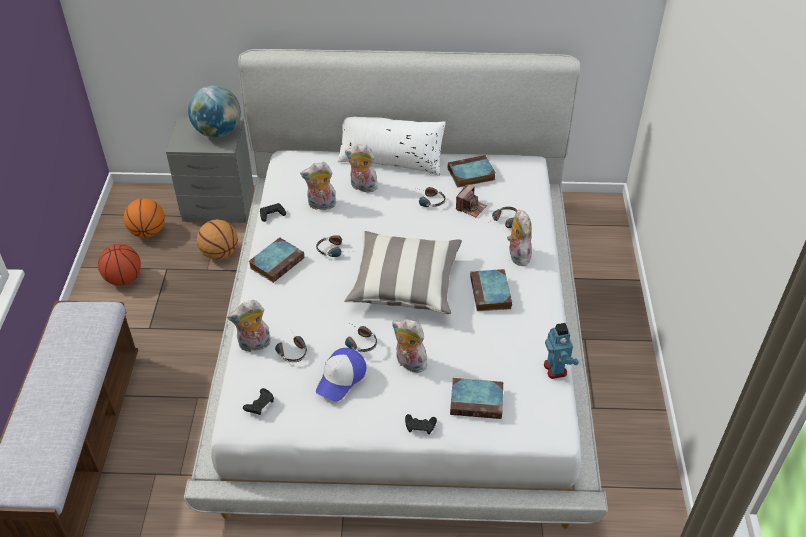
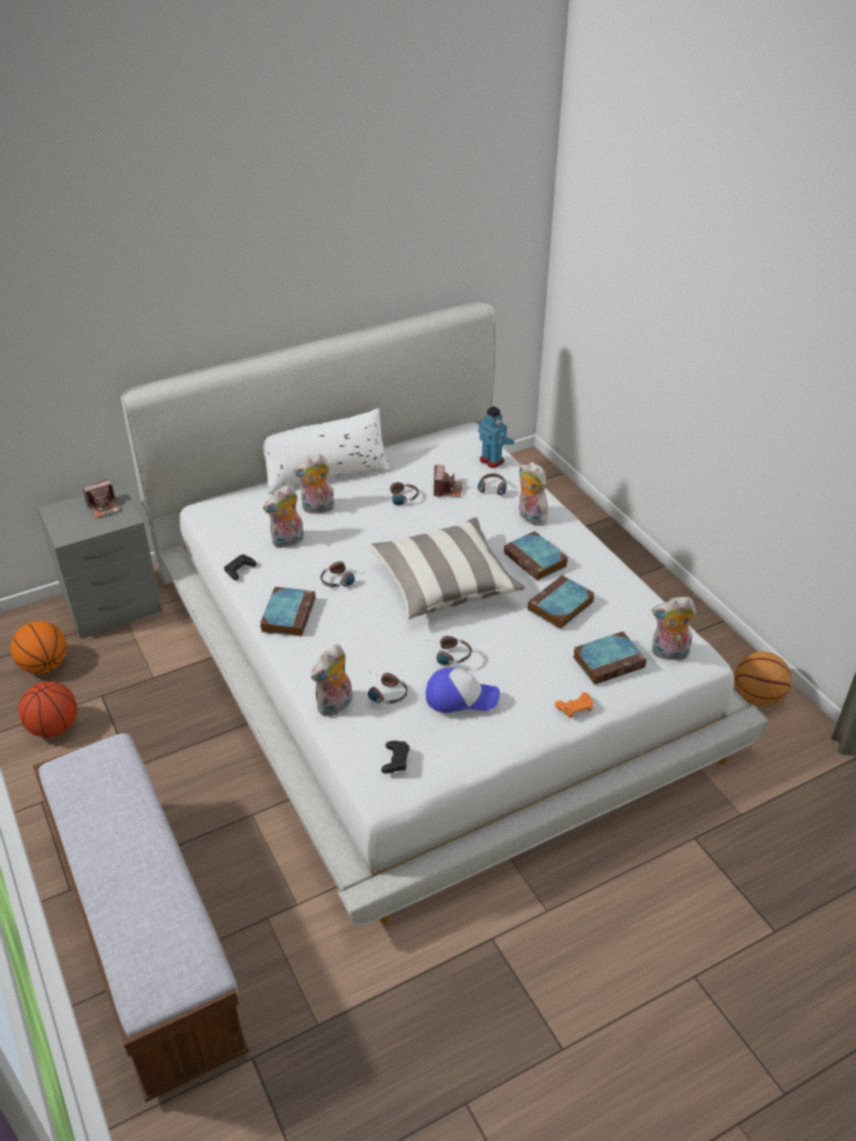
camera: 30 degrees left, 5 degrees down
(218, 132) = (104, 507): globe -> camera
(219, 254) = (156, 655): basketball -> basketball (757, 697)
(341, 378) = (461, 697): cap -> cap turned 90 degrees counterclockwise
(409, 363) = (513, 655): plush toy -> plush toy (668, 654)
(420, 426) = (575, 708): black game controller -> orange game controller
(470, 174) = (420, 460): book -> book (560, 606)
(556, 369) = (652, 603): toy robot -> toy robot (492, 461)

